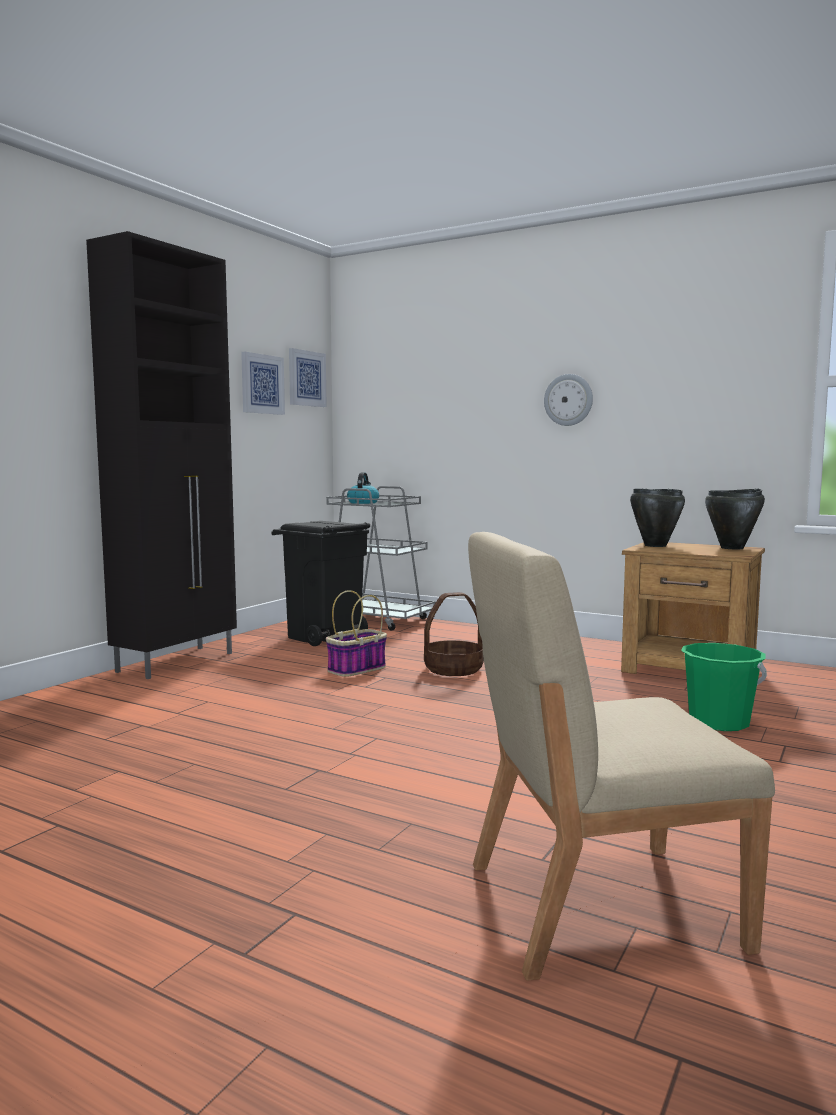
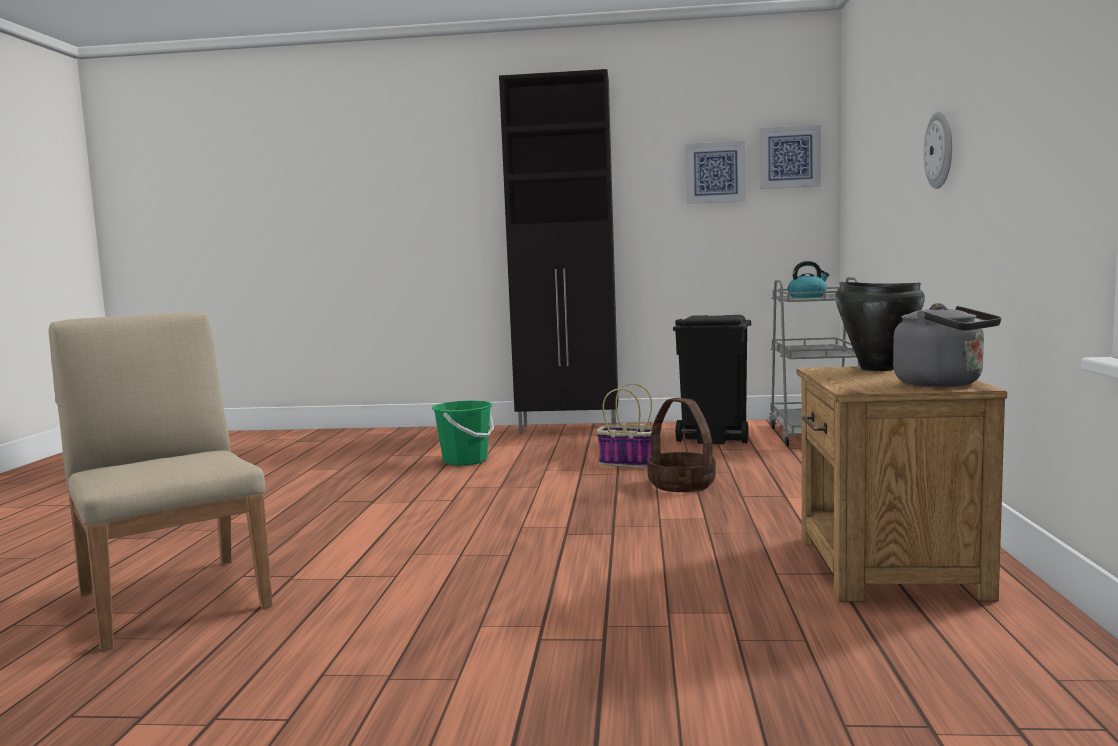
camera: 65 degrees right, 0 degrees up
(719, 722) = (655, 601): green bucket -> green bucket (465, 460)
(732, 548) = (943, 384): black cooking pot -> grey kettle

